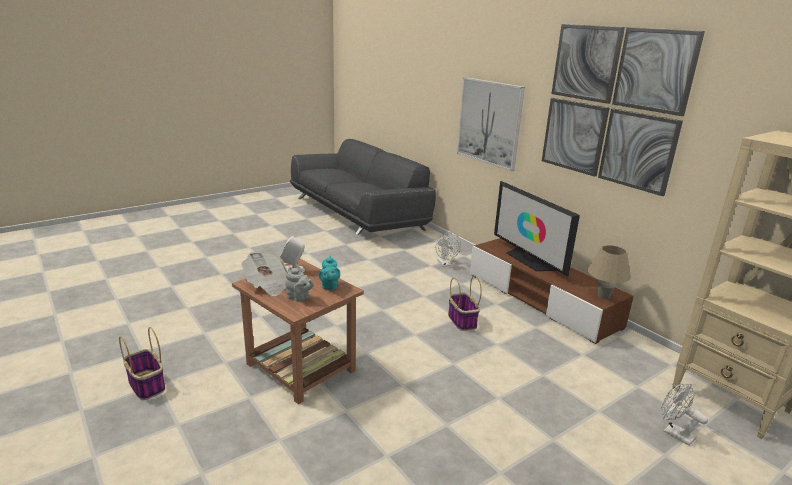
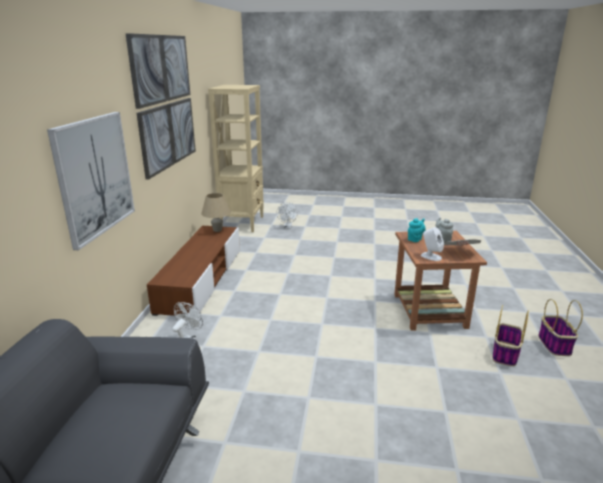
camera: 135 degrees left, 0 degrees up
(461, 320) = (280, 291): basket -> basket (505, 354)
(528, 260) = (192, 260): television -> none

